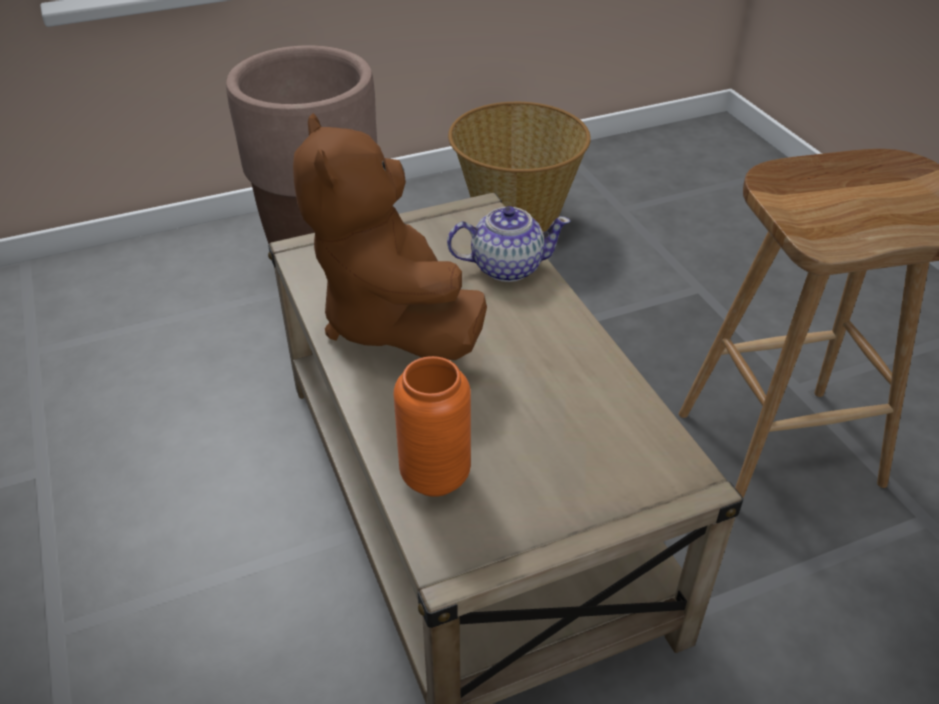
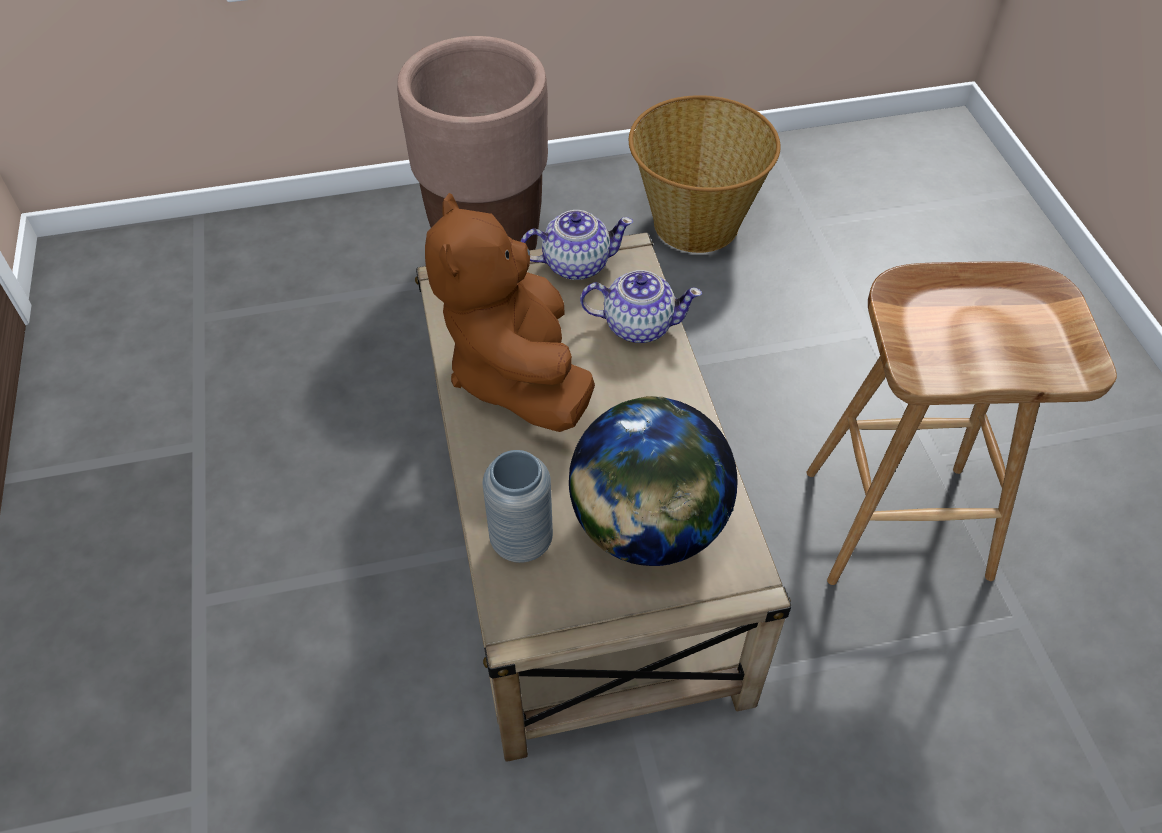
camera: 10 degrees right, 10 degrees up
(430, 223) = (575, 264): none -> teapot
(435, 476) = (521, 541): orange vase -> grey vase
(568, 444) = (647, 527): none -> globe

